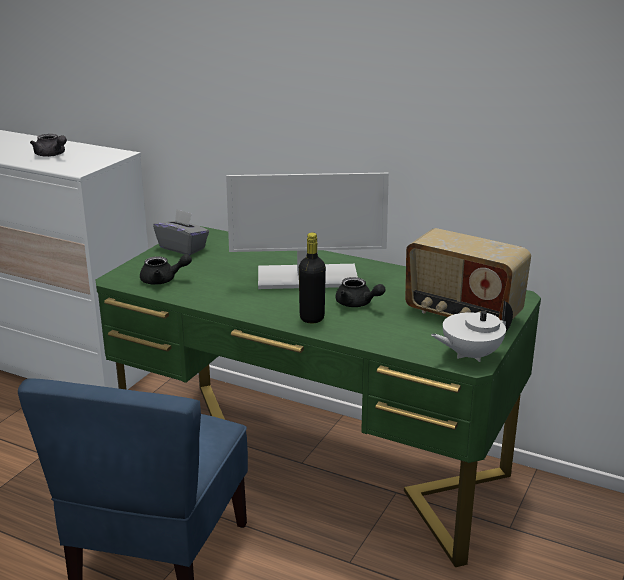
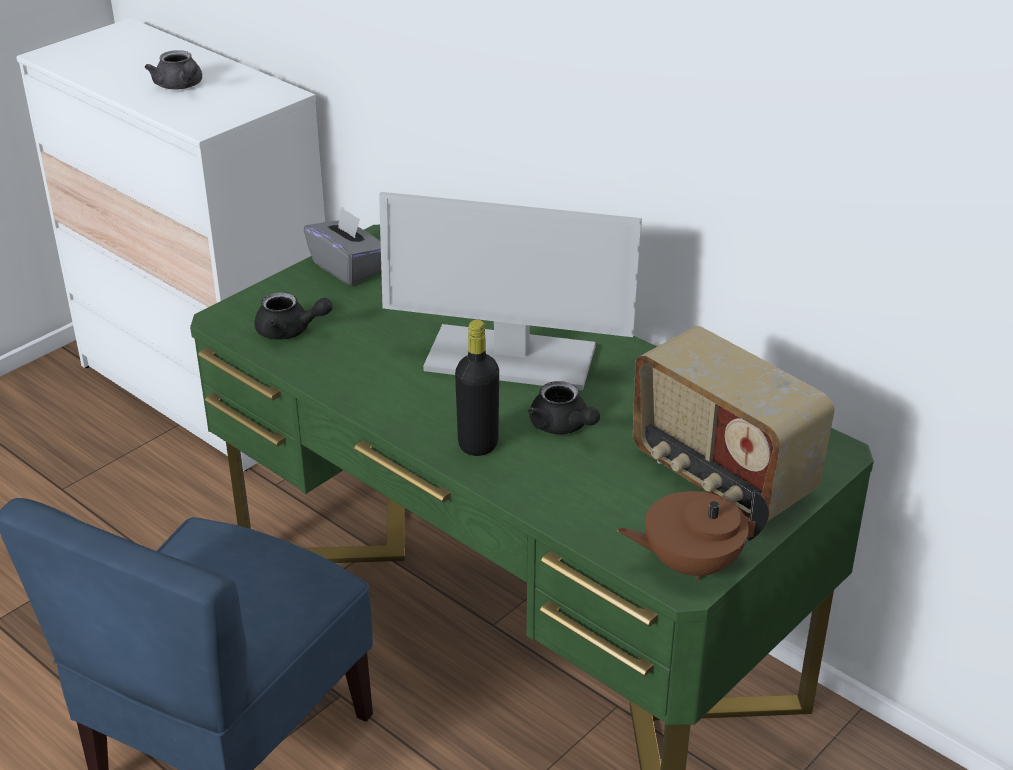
camera: 15 degrees right, 10 degrees up
(470, 355) = (690, 563): white teapot -> brown teapot

